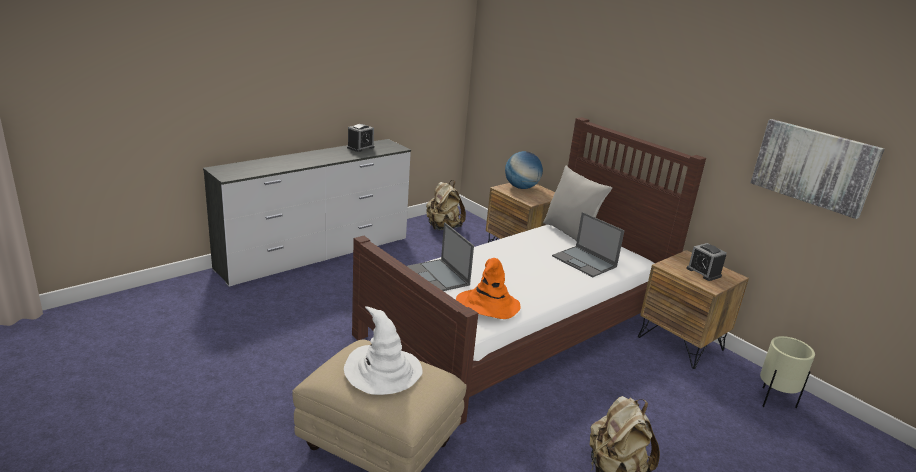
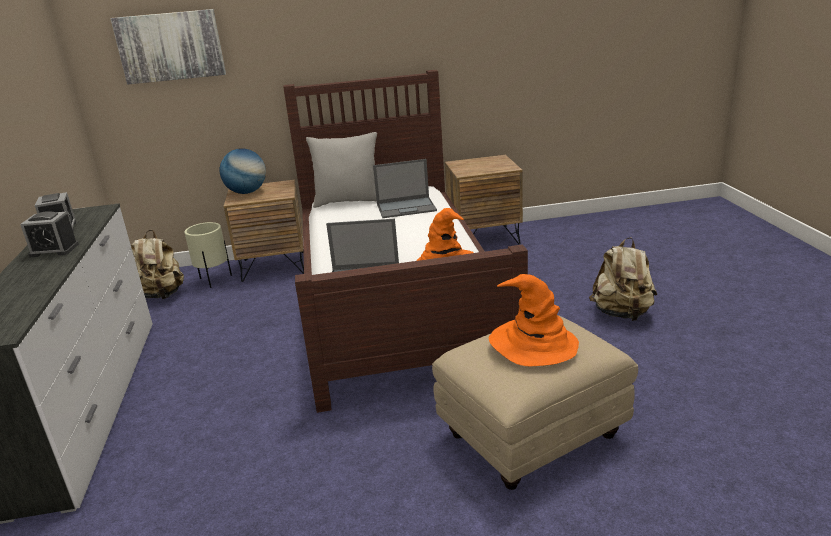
camera: 55 degrees left, 0 degrees up
(383, 372) = (532, 344): white hat -> orange hat
(703, 272) = (486, 164): alarm clock -> alarm clock (54, 250)
(774, 401) = (575, 229): beige planter -> beige planter (214, 280)
(814, 166) = (524, 38): picture -> picture (170, 46)

